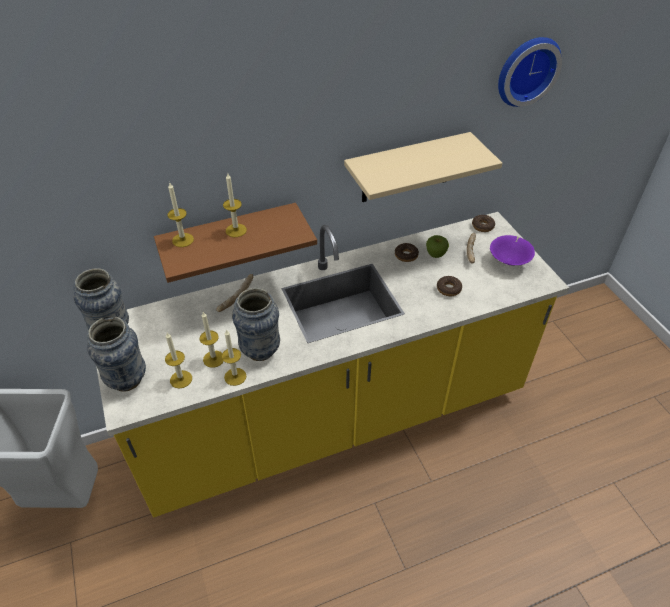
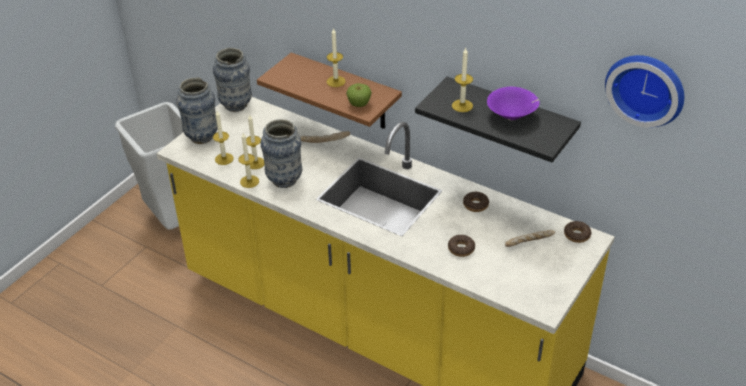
camera: 55 degrees right, 5 degrees down
(183, 240) = (300, 65): candle -> candle (462, 106)
(406, 168) = (509, 121): beige shelf -> black shelf
(435, 254) = (498, 222): apple -> apple (359, 104)
(509, 261) = (545, 272): purple bowl -> purple bowl (512, 117)

